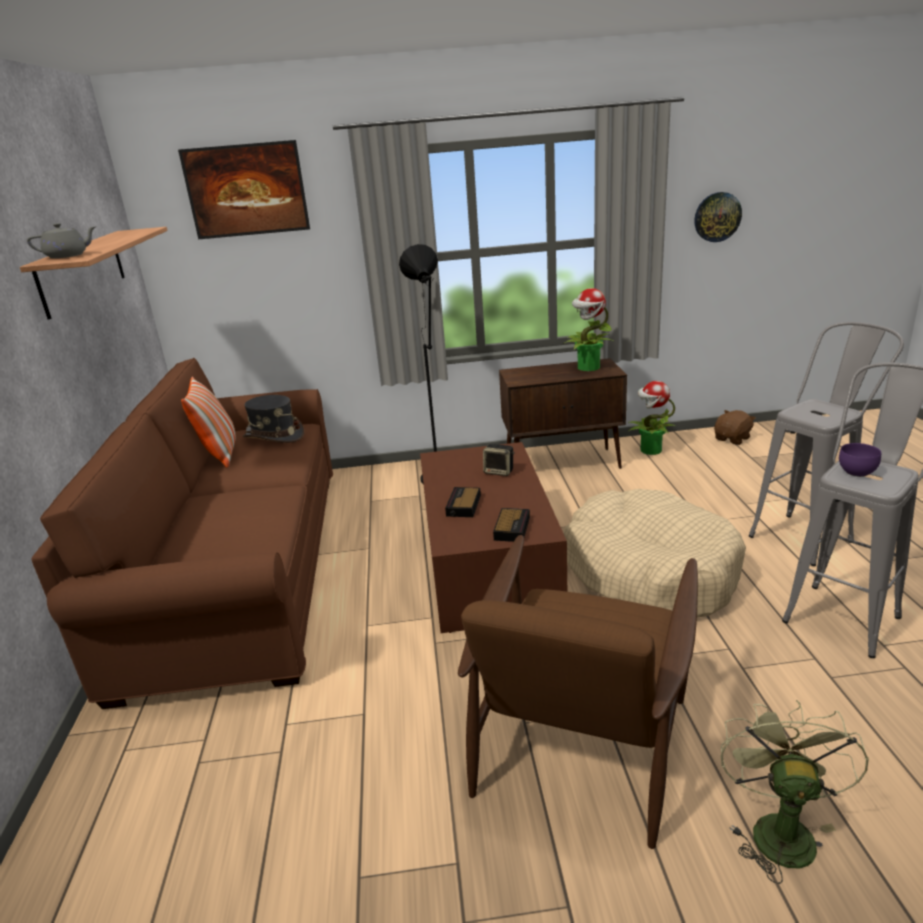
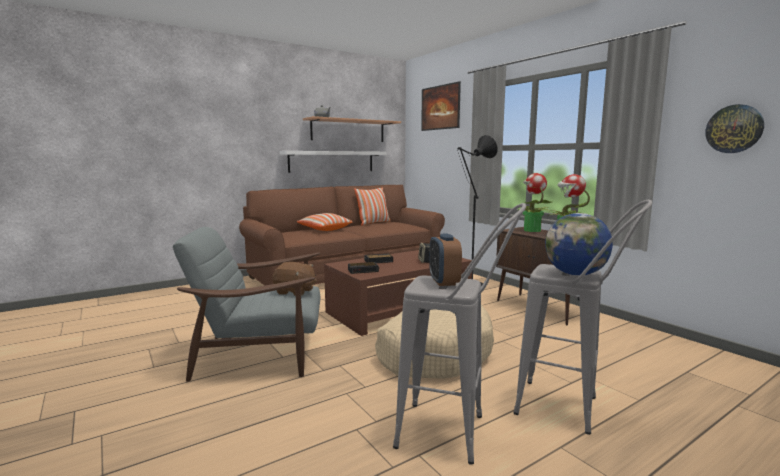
camera: 60 degrees right, 15 degrees down
(87, 356) = (332, 161): none -> white shelf
(213, 509) = (324, 229): none -> pillow
(274, 436) = (398, 224): grey hat -> none
(581, 737) = (260, 354): brown armchair -> grey armchair
(650, 450) = (616, 330): potted plant -> potted plant (531, 230)
(732, 439) = (711, 360): brown plush toy -> brown plush toy (295, 292)
(778, 828) = (201, 415): green fan -> none
(830, 411) = (575, 274): none -> globe
(857, 472) = (444, 282): purple bowl -> alarm clock

